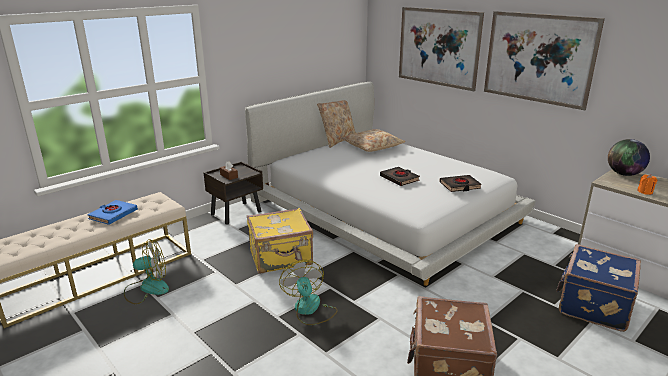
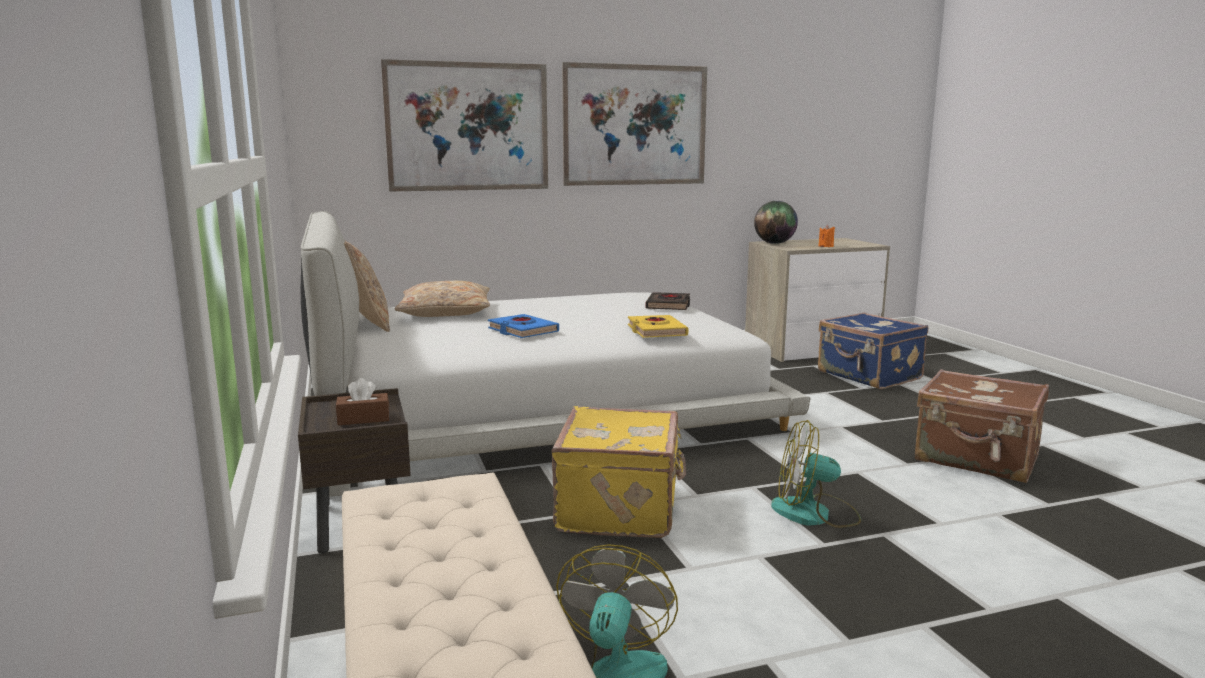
camera: 65 degrees left, 10 degrees down
(113, 215) = (441, 557): blue book -> blue book (522, 331)
(389, 194) = (656, 331): none -> yellow book
(399, 178) = (606, 320): black book -> none

